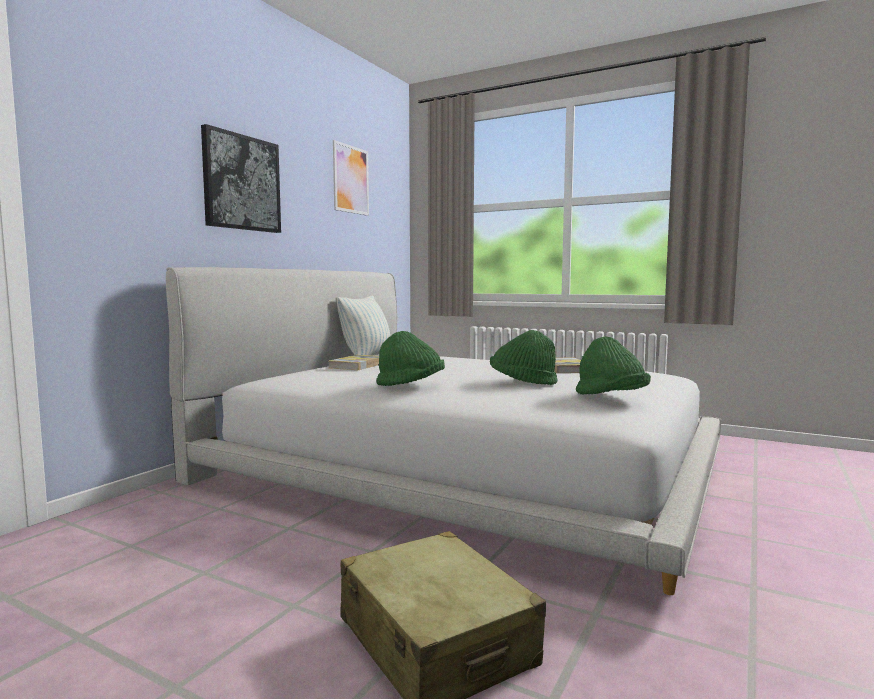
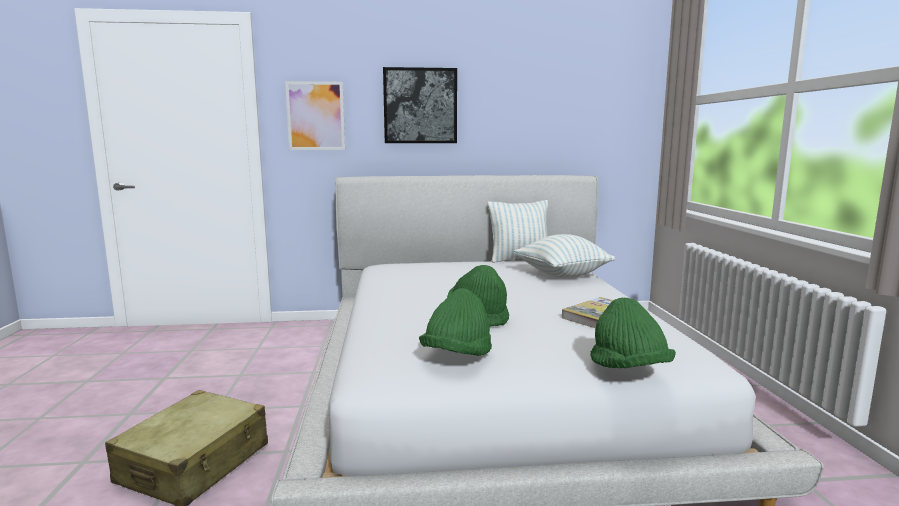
camera: 55 degrees right, 5 degrees up
(351, 179) = (559, 82): picture -> picture (315, 116)
(357, 365) = (468, 266): book -> none
(411, 386) = (406, 294): green hat -> green hat (628, 369)
(443, 358) = (562, 275): none -> pillow

